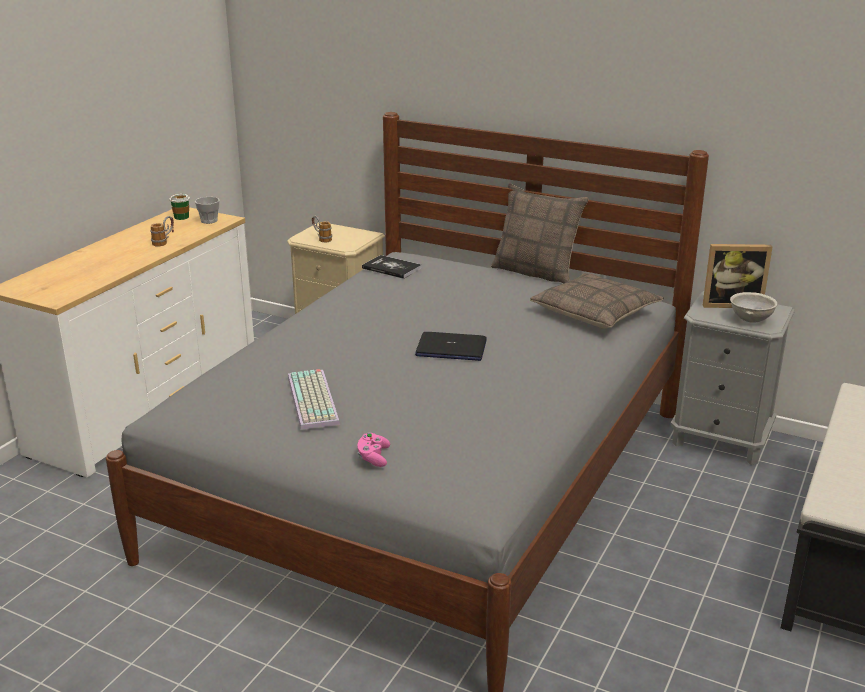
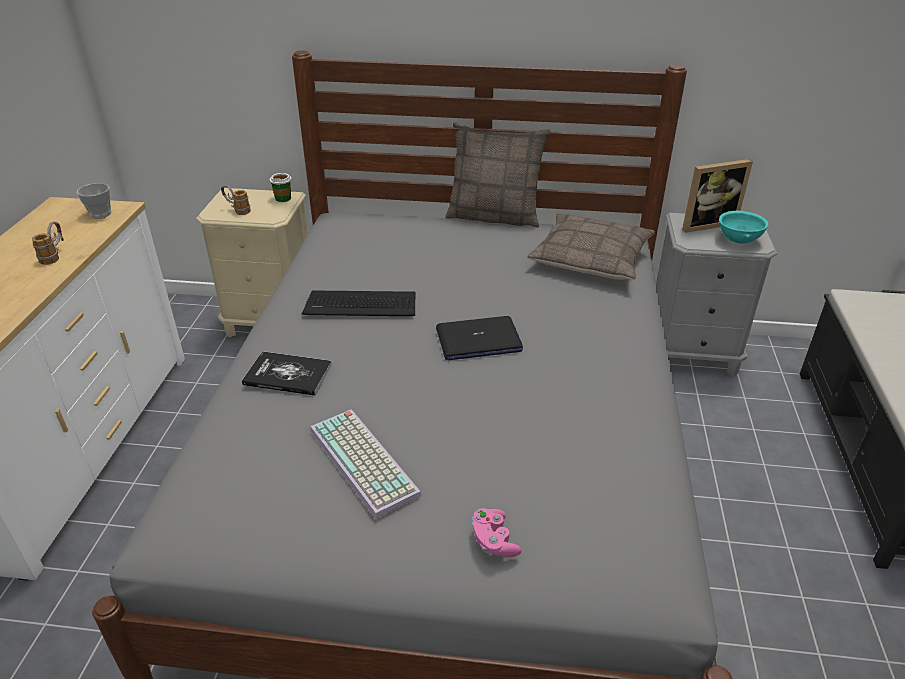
camera: 20 degrees left, 10 degrees up
(181, 217) = (61, 214): cup -> cup (283, 198)
(375, 313) = (361, 305): none -> keyboard
(391, 268) = (341, 238): book -> book (288, 375)
(750, 320) = (738, 240): grey bowl -> turquoise bowl

